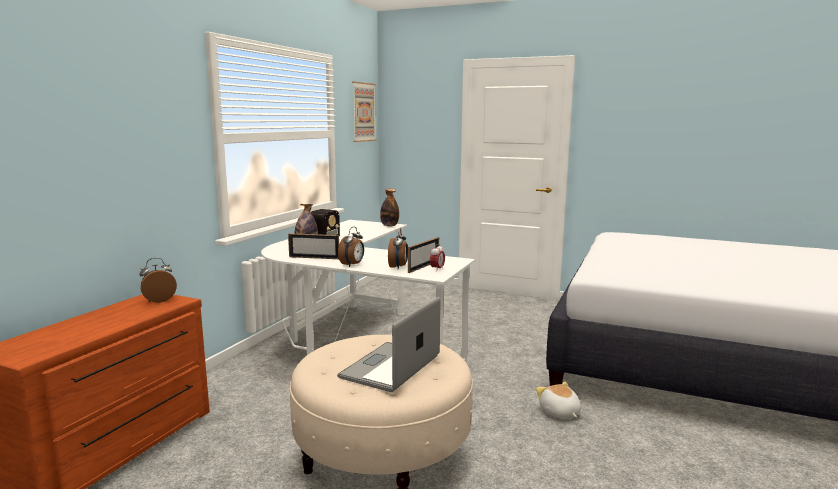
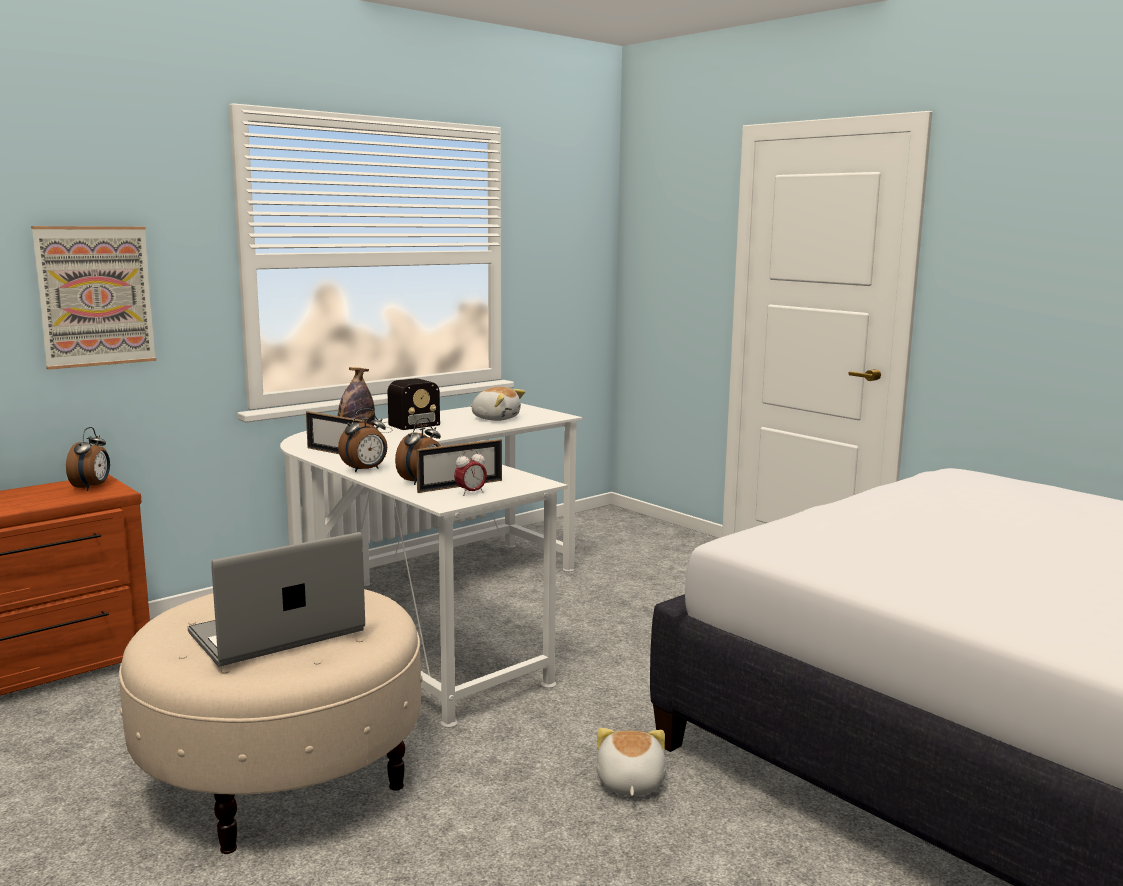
camera: 25 degrees right, 0 degrees up
(159, 300) = (92, 487): alarm clock -> alarm clock turned 105 degrees clockwise
(363, 112) = (576, 221): picture -> picture (95, 296)
(363, 229) = (496, 418): none -> plush toy
(389, 225) = (549, 416): bottle -> none

